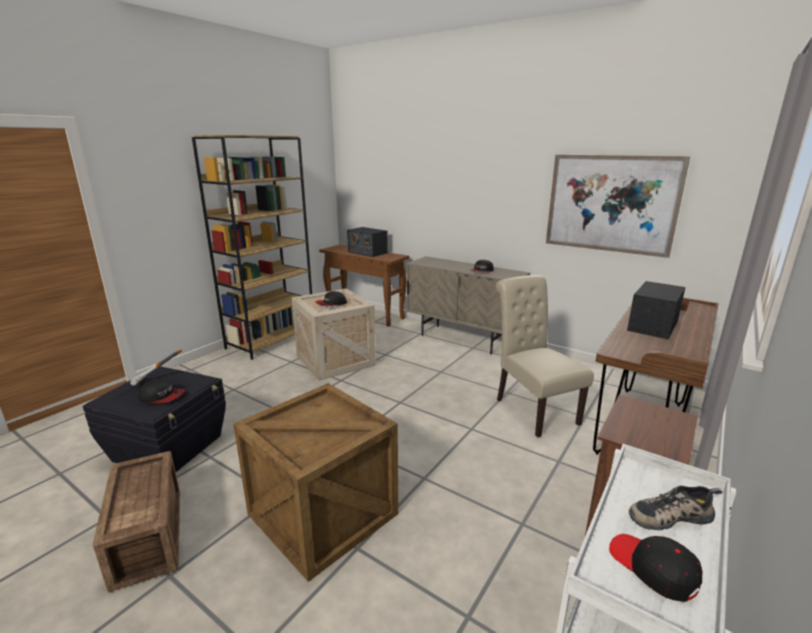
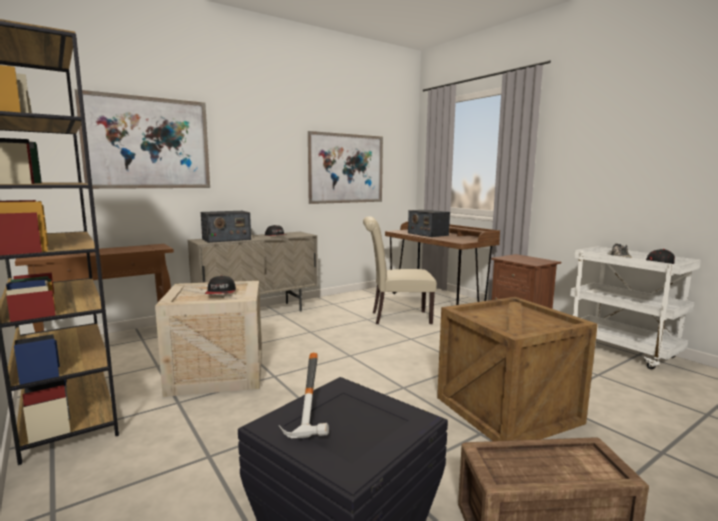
camera: 70 degrees left, 10 degrees down
(162, 397) = (373, 414): cap -> none
(367, 252) = (104, 250): radio -> radio (226, 239)
(407, 173) = (148, 143): none -> picture

